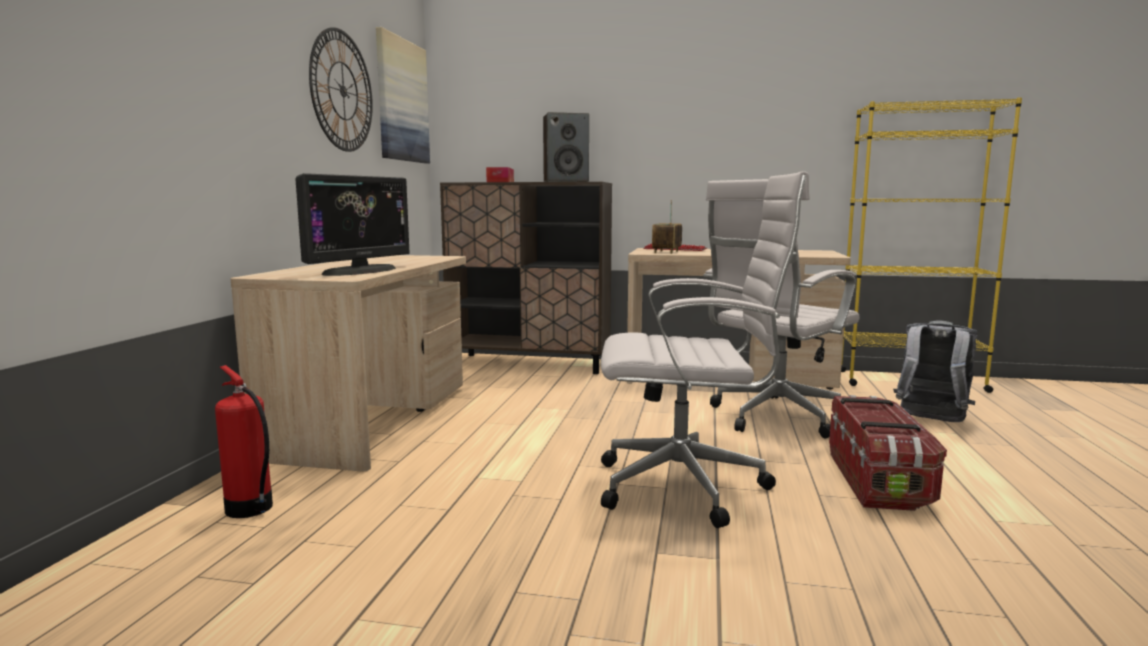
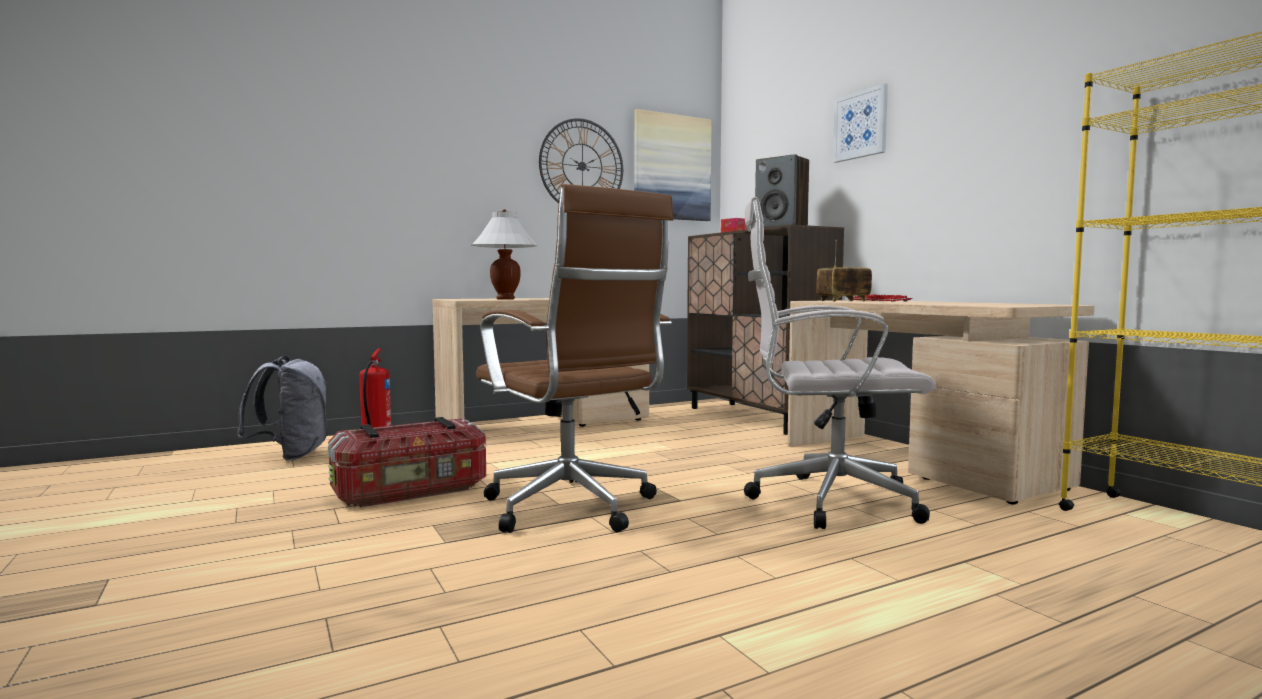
camera: 50 degrees right, 5 degrees down
(359, 271) = (505, 299): monitor -> white table lamp
(625, 92) = (860, 125): none -> picture
(689, 487) = (573, 509): white office chair -> brown office chair
(877, 480) = (732, 566): storage box -> storage box (411, 492)
(930, 420) = (1035, 564): grey backpack -> grey backpack (291, 456)

